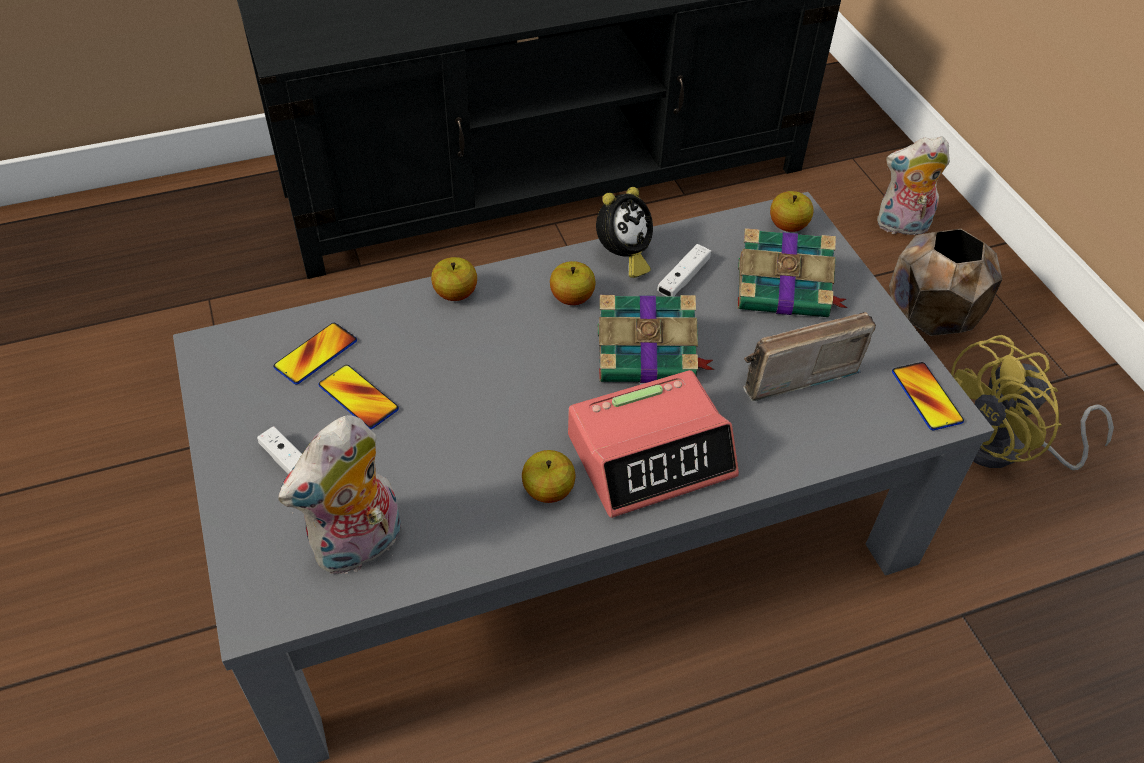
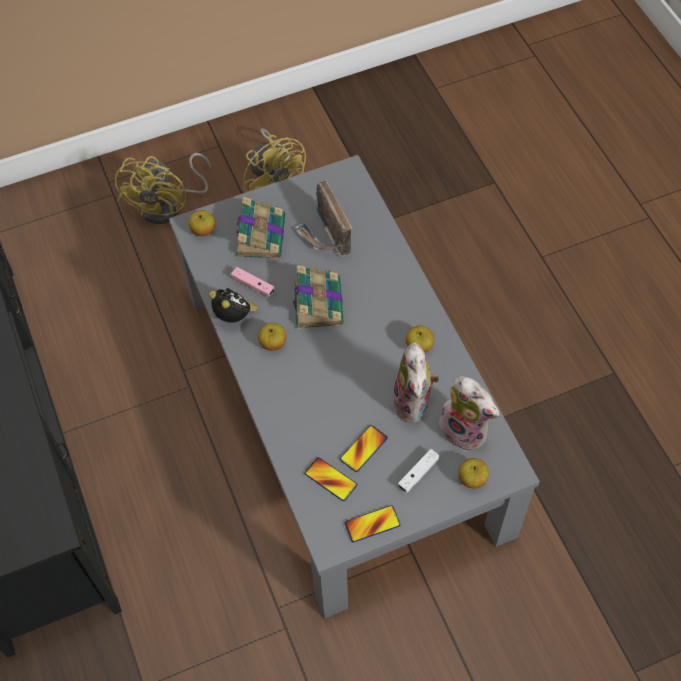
camera: 90 degrees left, 10 degrees up
(455, 294) = (272, 408): apple -> apple (472, 478)
(651, 455) = (390, 300): alarm clock -> none
(683, 278) = (253, 285): white game controller -> pink game controller
(901, 226) = (79, 211): plush toy -> plush toy (414, 403)
(926, 397) = (339, 179): phone -> phone (372, 524)
(930, 317) = (169, 206): brown planter -> yellow fan

